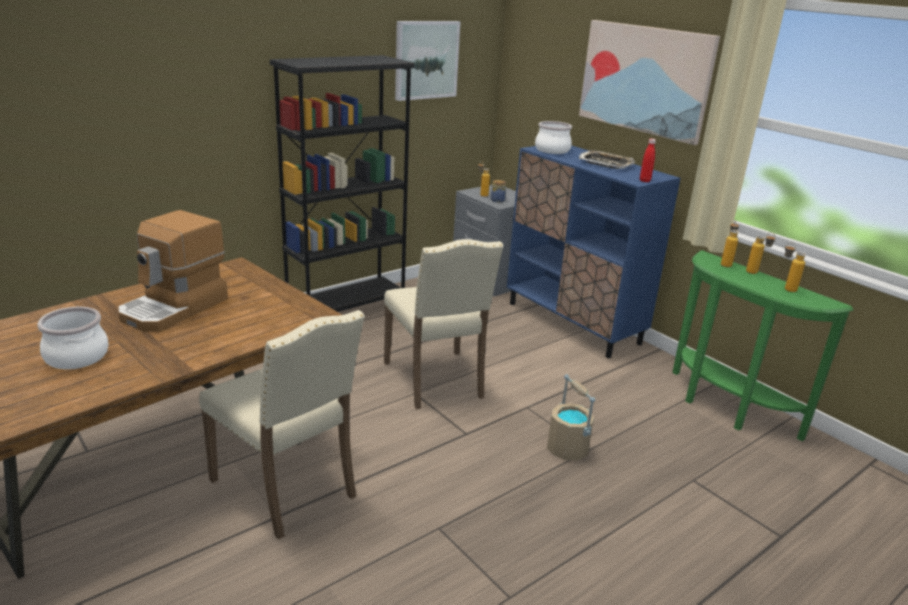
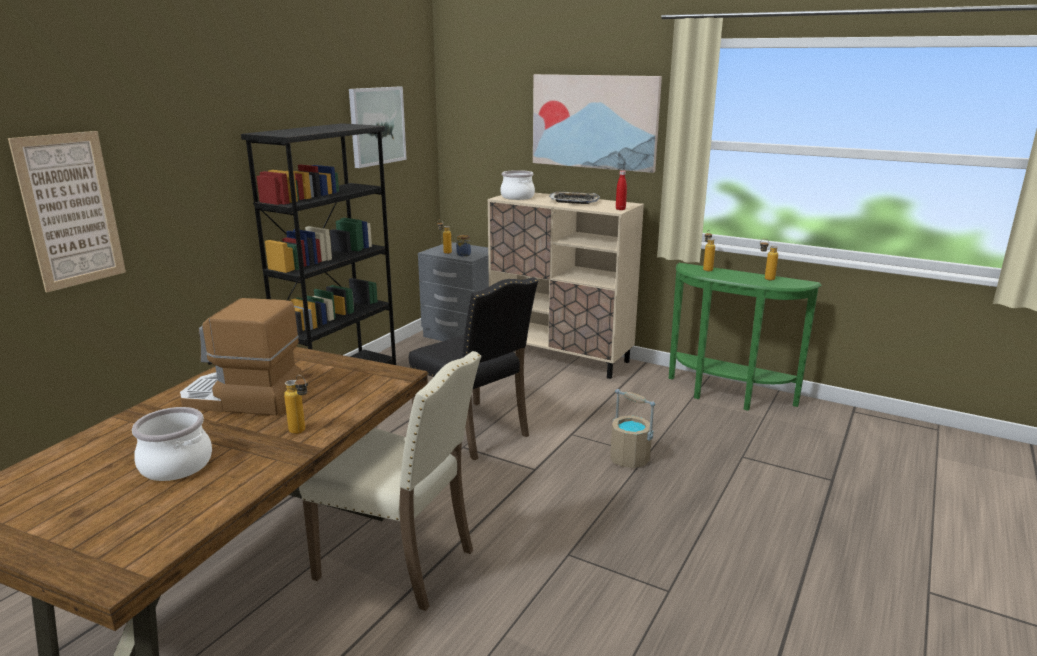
camera: 20 degrees left, 5 degrees down
(99, 116) = (70, 210): none -> picture
(175, 308) = (242, 399): coffee machine -> coffee machine turned 90 degrees clockwise
(436, 380) = (474, 431): beige chair -> black chair
(573, 323) = (561, 356): blue cabinet -> beige cabinet
(755, 273) = (734, 272): bottle -> bottle (301, 432)

